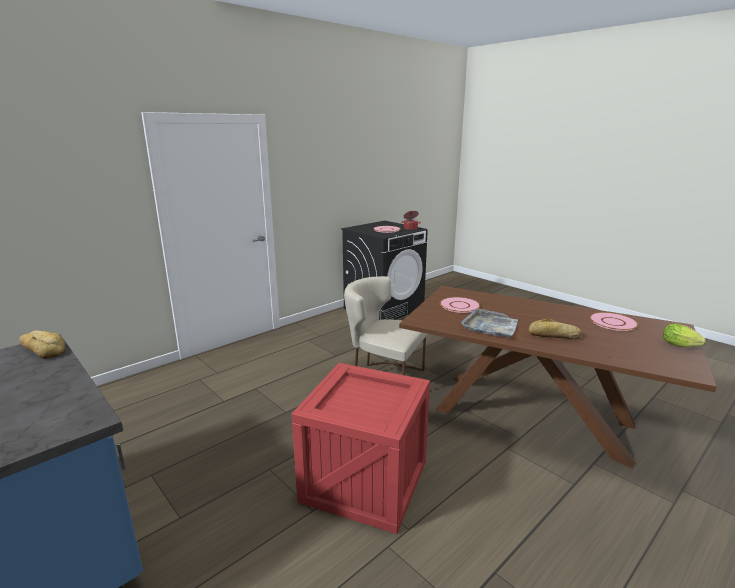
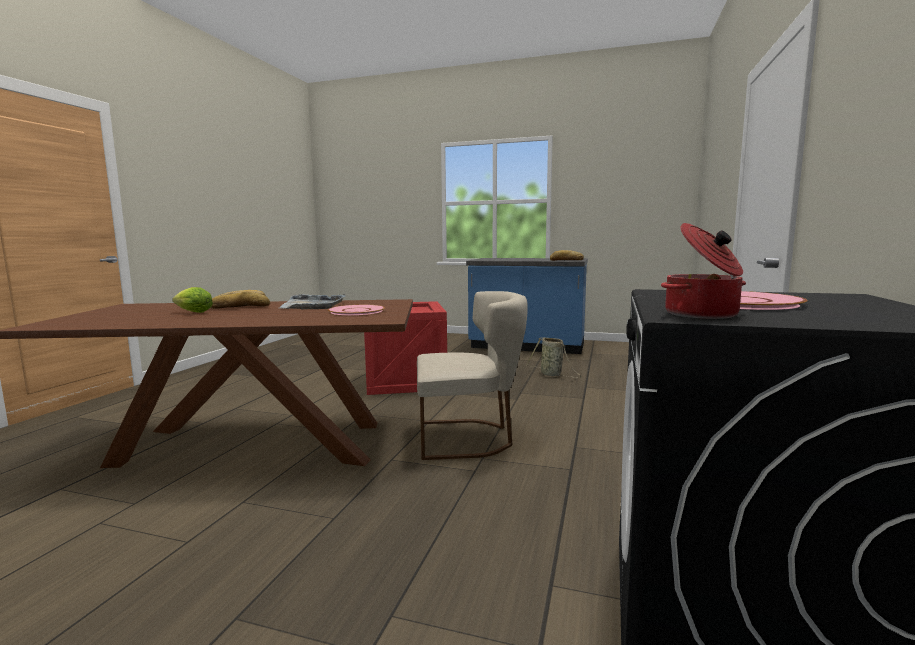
camera: 150 degrees right, 10 degrees down
(206, 432) = (552, 374): none -> basket
(612, 322) = (138, 320): pink plate -> none
(682, 346) = (88, 314): lettuce -> lettuce (192, 312)

